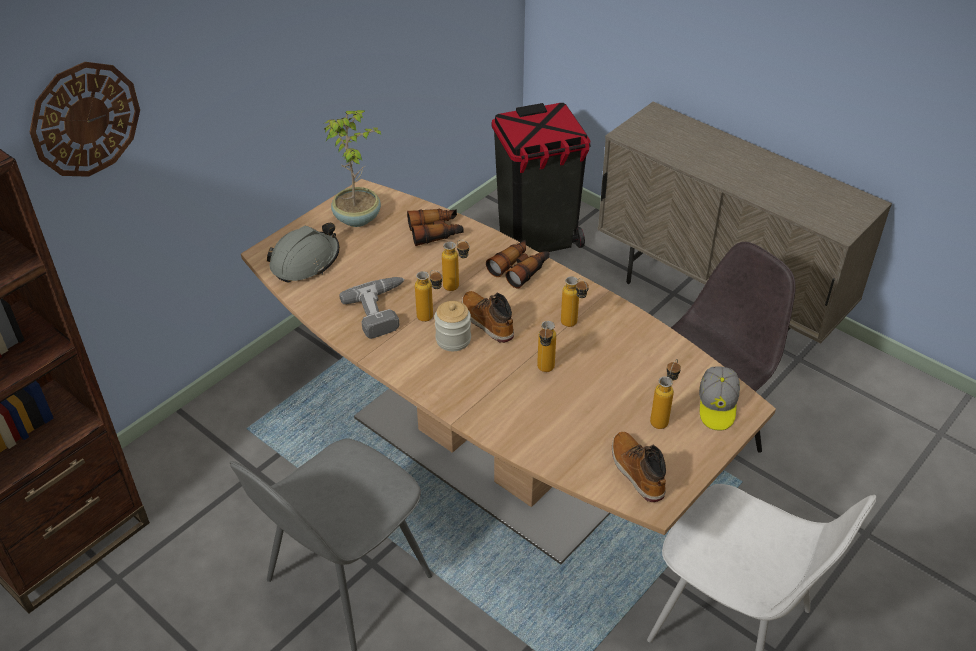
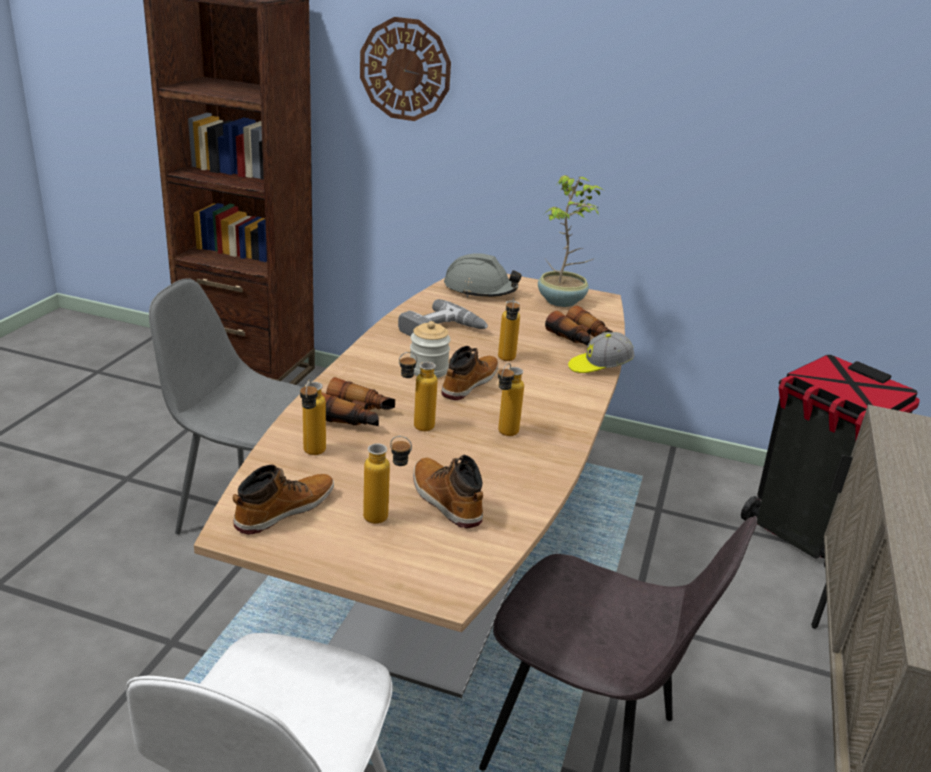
camera: 65 degrees right, 15 degrees down
(431, 319) = (450, 355): bottle -> bottle (312, 455)
(520, 268) = (570, 390): binoculars -> binoculars (355, 417)
(648, 381) = (445, 500): none -> boot
(717, 406) = (433, 563): cap -> cap (599, 367)

